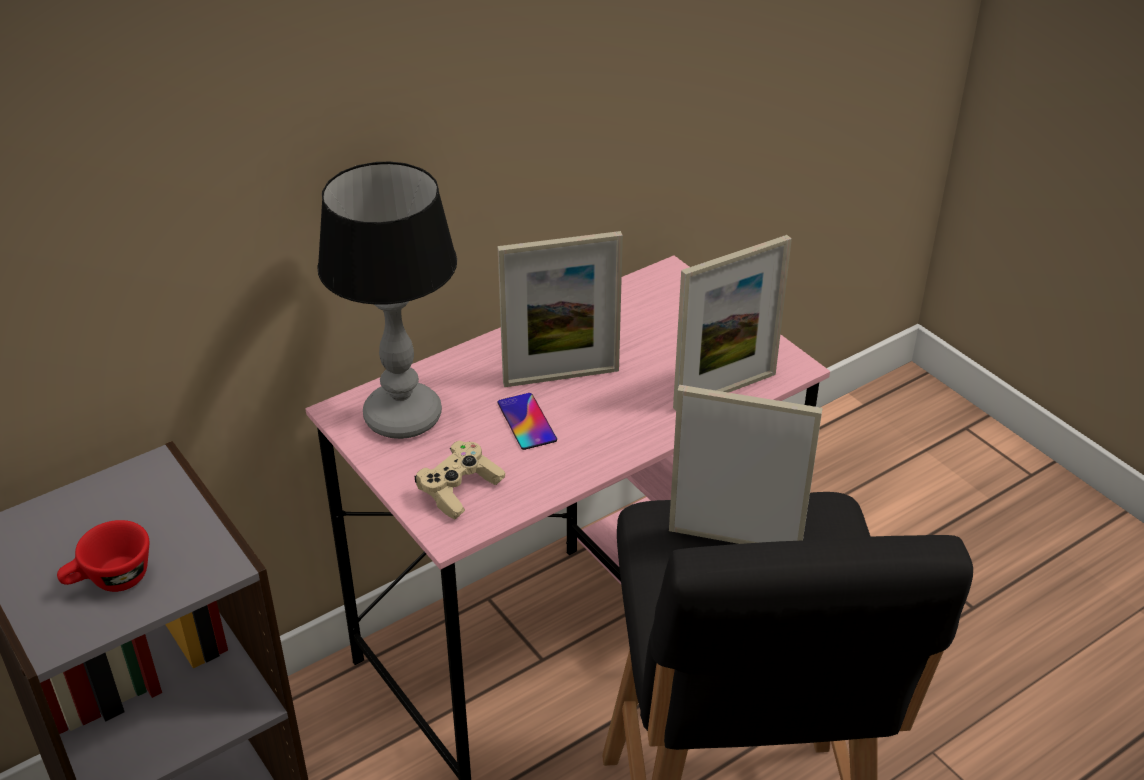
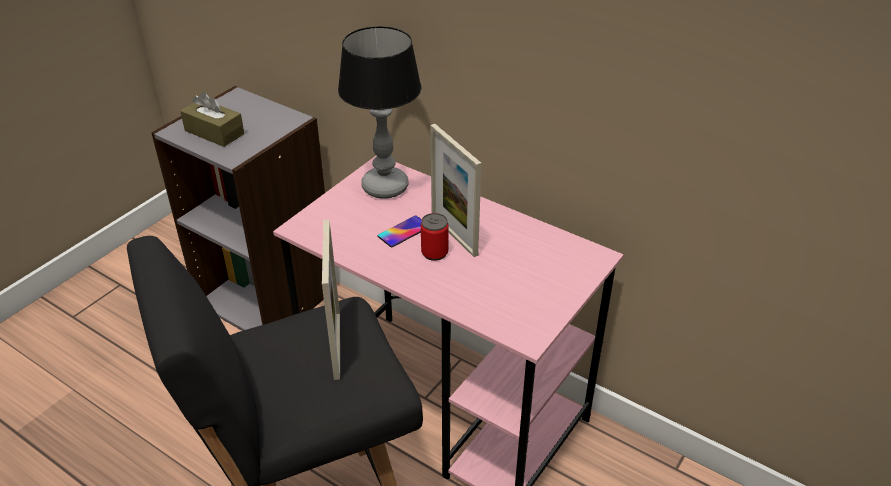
camera: 70 degrees right, 0 degrees up
(111, 581) = (214, 132): red cup -> brown tissue box
(459, 490) = (333, 222): beige game controller -> none
(590, 403) = (434, 252): none -> can
(725, 391) = (480, 309): picture frame -> none

